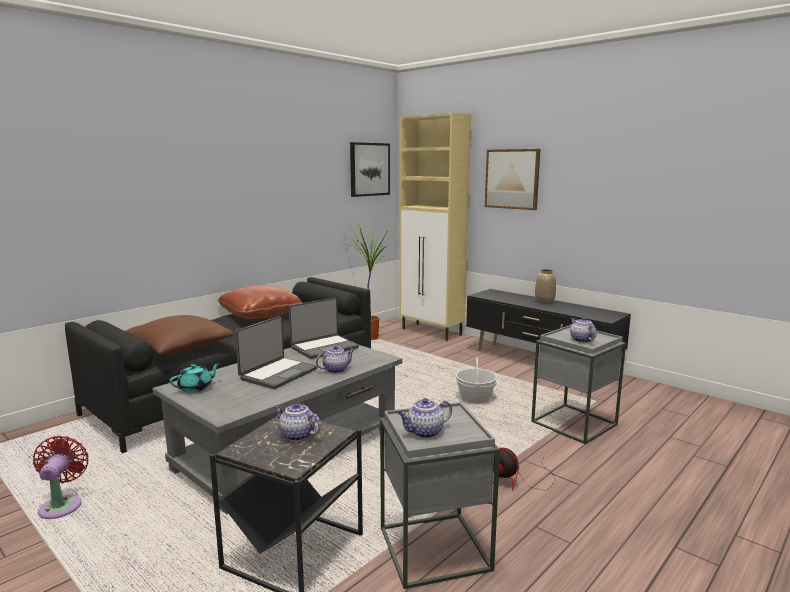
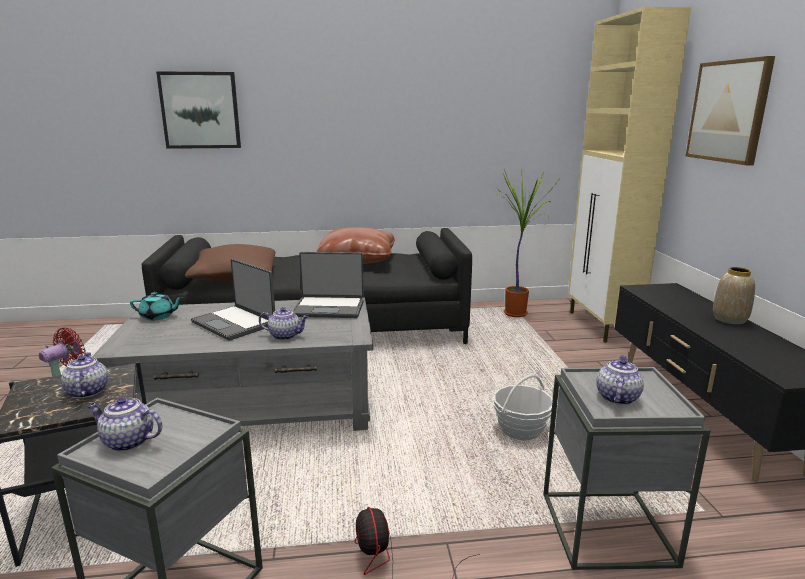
camera: 40 degrees right, 5 degrees up
(277, 374) = (235, 323): laptop -> laptop turned 60 degrees clockwise
(369, 169) = (556, 98): picture -> picture (200, 110)

